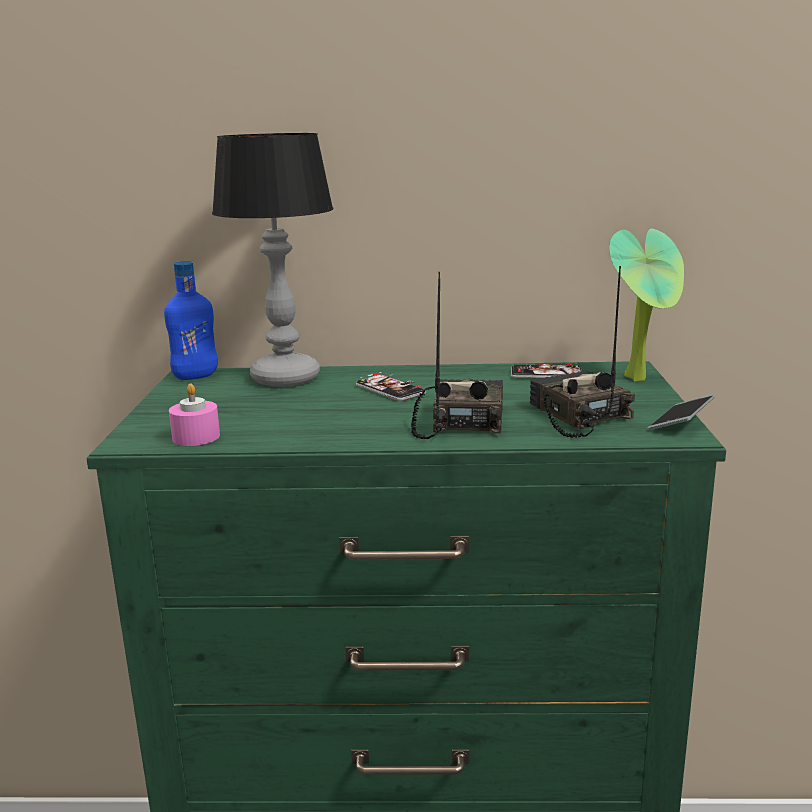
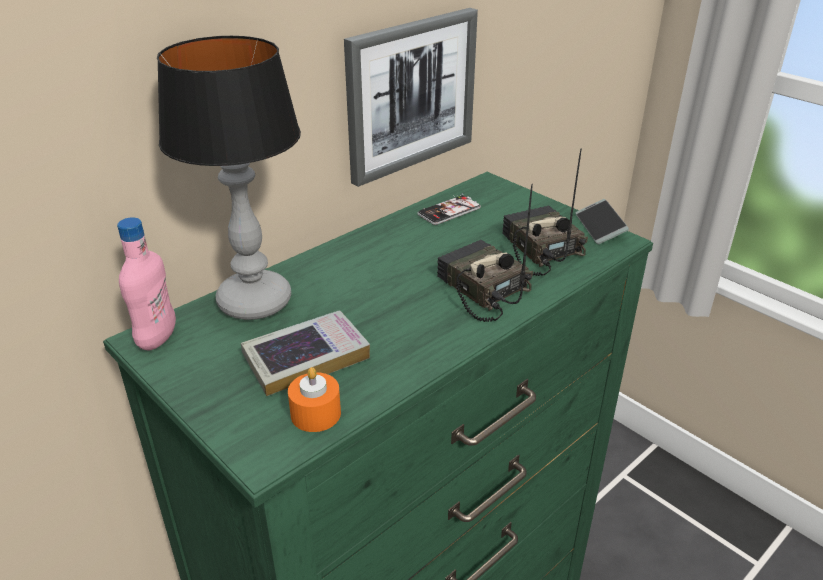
camera: 45 degrees left, 15 degrees up
(195, 376) = (157, 338): blue bottle -> pink bottle
(196, 437) = (315, 414): pink candle -> orange candle
(252, 412) = (306, 358): none -> book
(390, 389) = (370, 277): phone -> none
(538, 241) = (410, 94): none -> picture
(575, 416) = (538, 249): radio -> radio turned 45 degrees clockwise
(641, 378) = (513, 192): potted plant -> none

